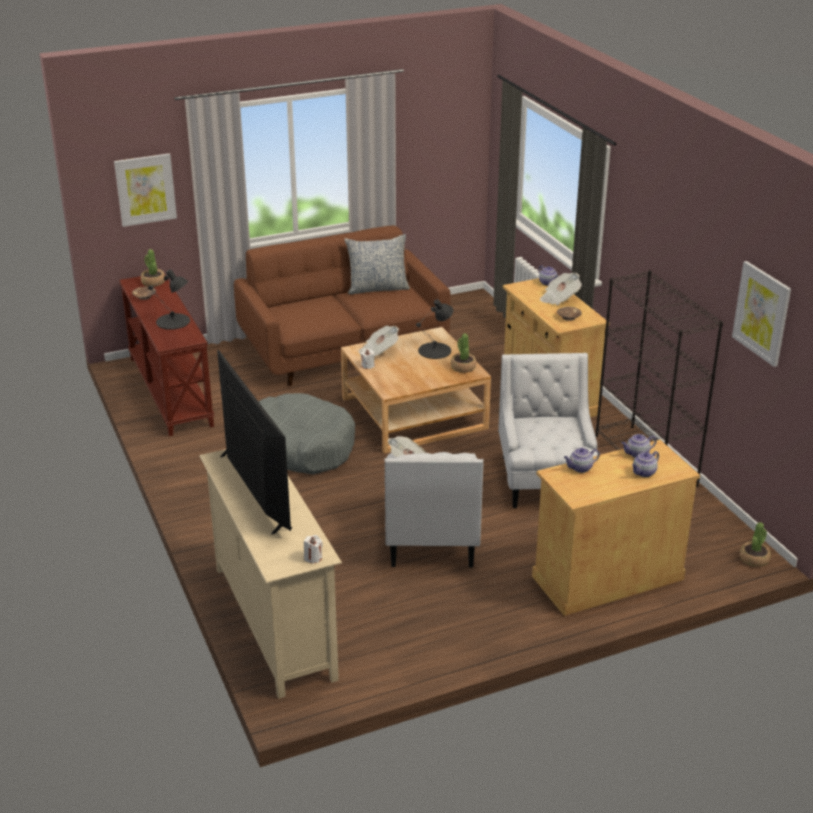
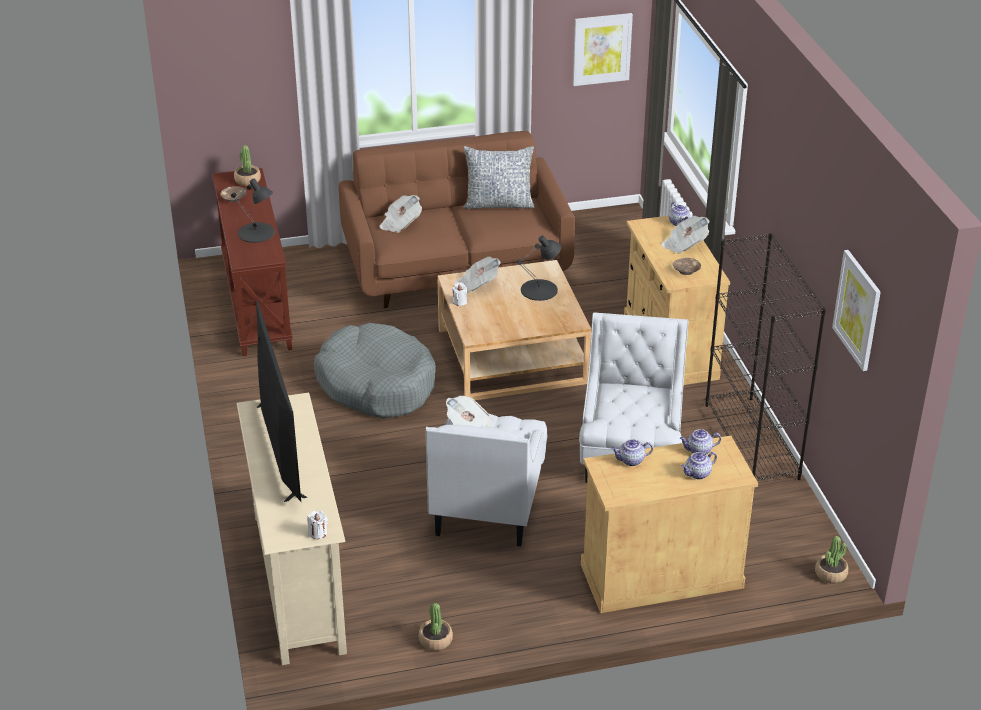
camera: 10 degrees right, 5 degrees up
(145, 189) = (244, 79): picture -> picture (601, 49)
(296, 310) = (400, 224): none -> newspaper
(463, 367) = (563, 314): potted plant -> potted plant (435, 640)

